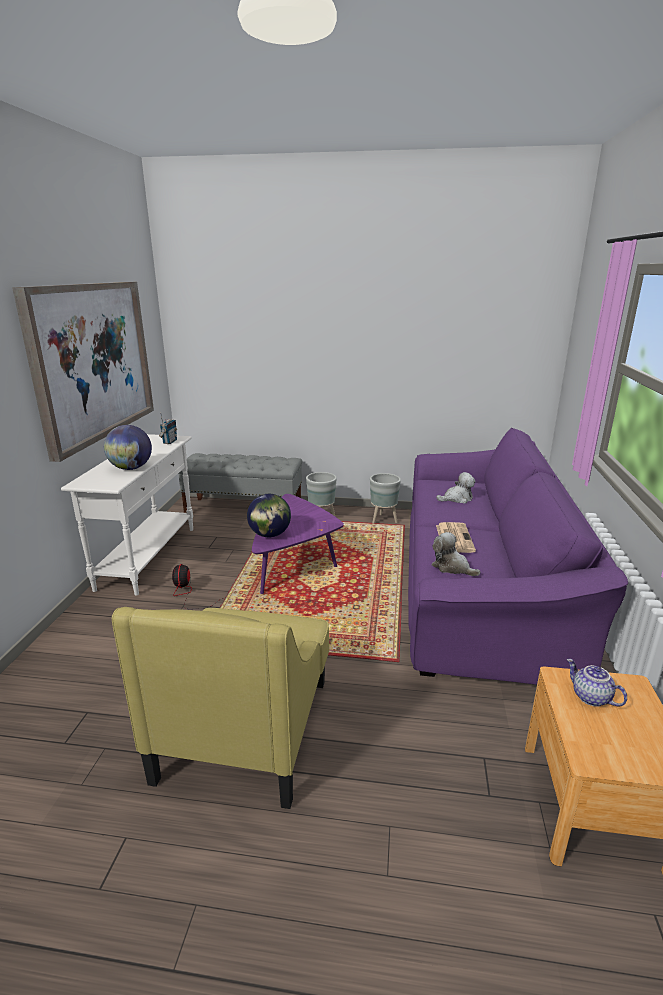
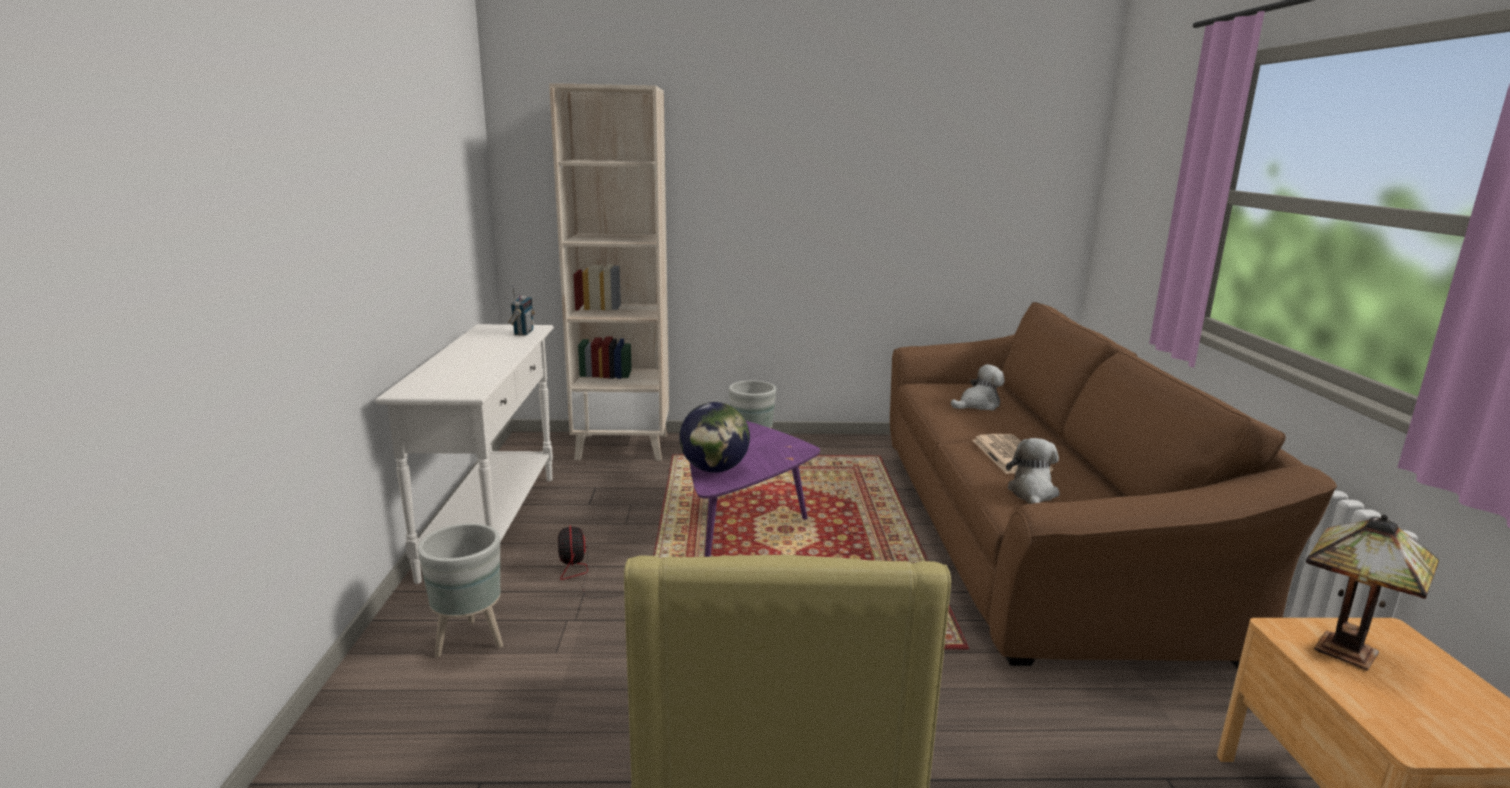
camera: 10 degrees left, 5 degrees down
(93, 361) = (412, 195): picture -> none
(131, 468) = (483, 368): globe -> none
(244, 509) = (623, 446): grey bench -> beige bookcase
(383, 520) = (845, 451): grey planter -> grey planter (470, 642)
(452, 567) = (1032, 493): plush toy -> plush toy turned 75 degrees clockwise
(479, 585) = (1028, 531): purple sofa -> brown sofa
(590, 697) = (1348, 654): teapot -> table lamp

